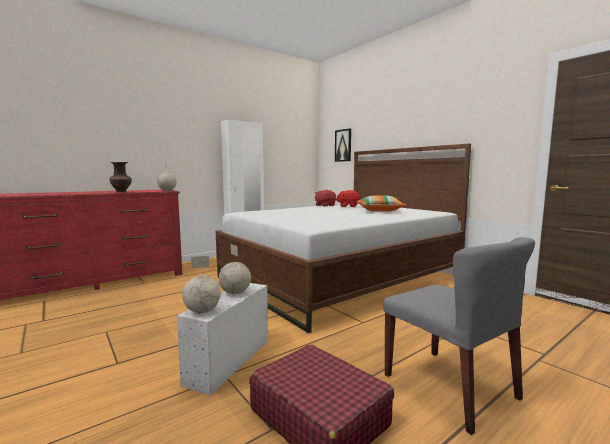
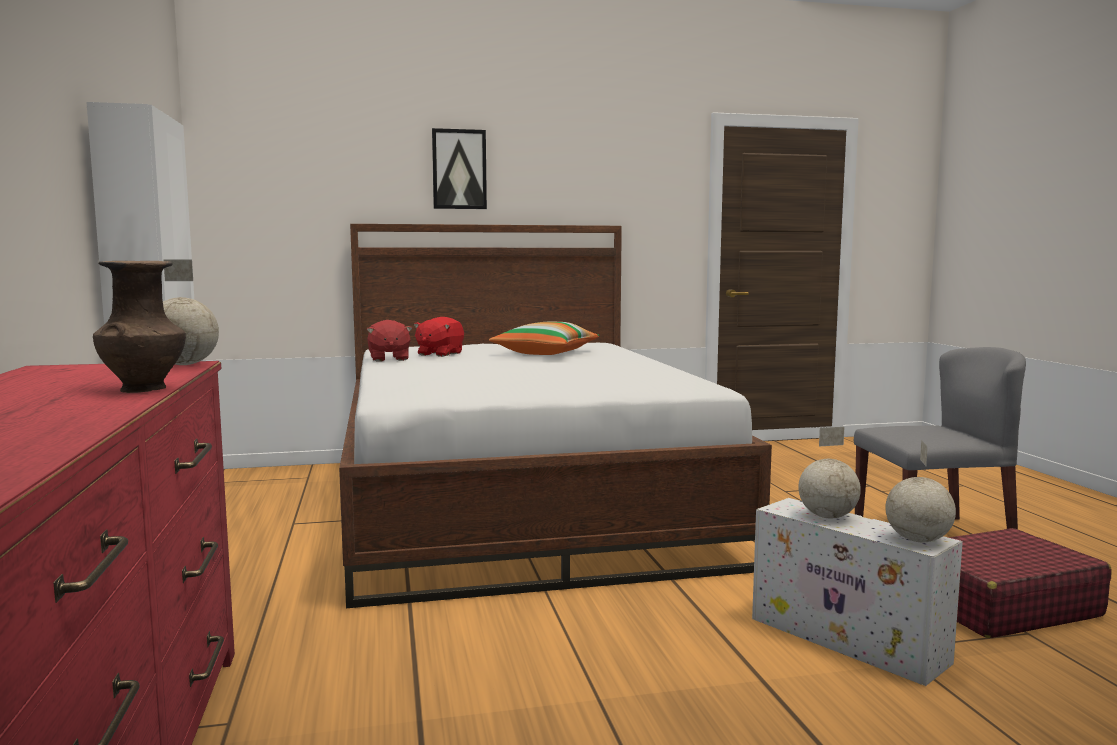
camera: 65 degrees left, 0 degrees up
(343, 145) = (299, 205): picture -> picture (459, 169)

